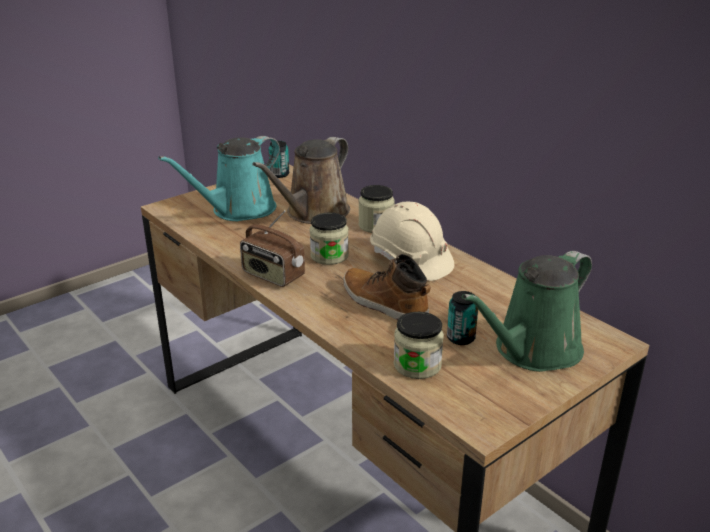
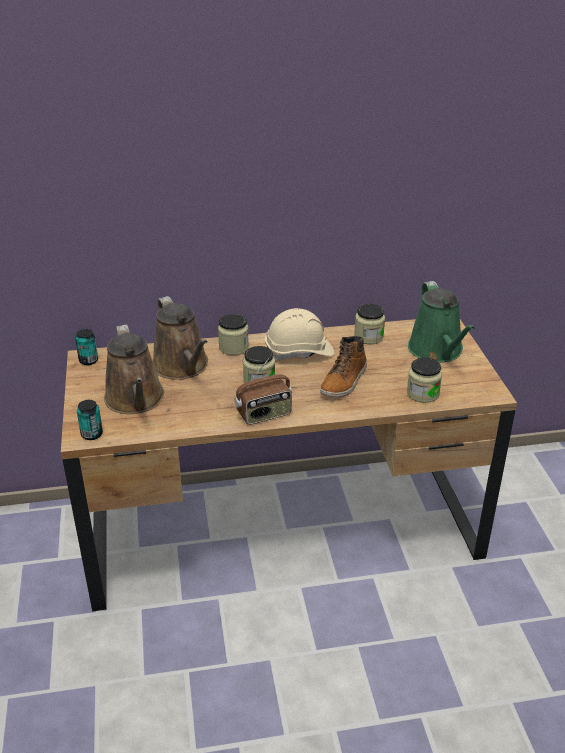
camera: 60 degrees left, 5 degrees up
(239, 210) = (135, 400): turquoise watering can -> brown watering can
(383, 303) = (344, 381): boot -> boot turned 45 degrees counterclockwise
(460, 338) = (406, 368): can -> can (92, 434)
(498, 293) = (368, 337): none -> jar

